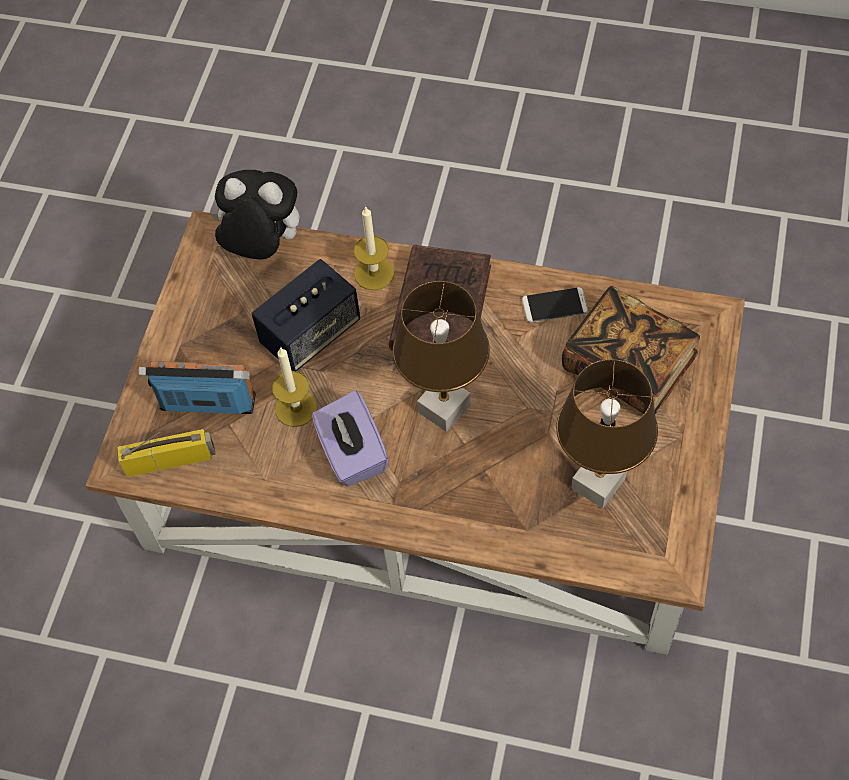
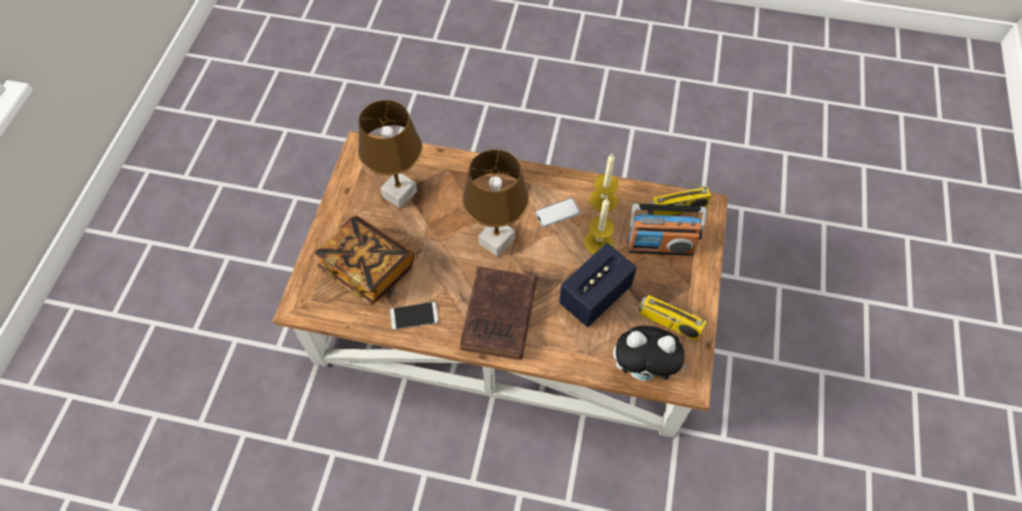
camera: 175 degrees right, 0 degrees up
(219, 300) = (668, 323): none -> radio
(352, 453) = (557, 212): purple tissue box -> phone
(374, 273) = (551, 345): candle -> candle (603, 200)

